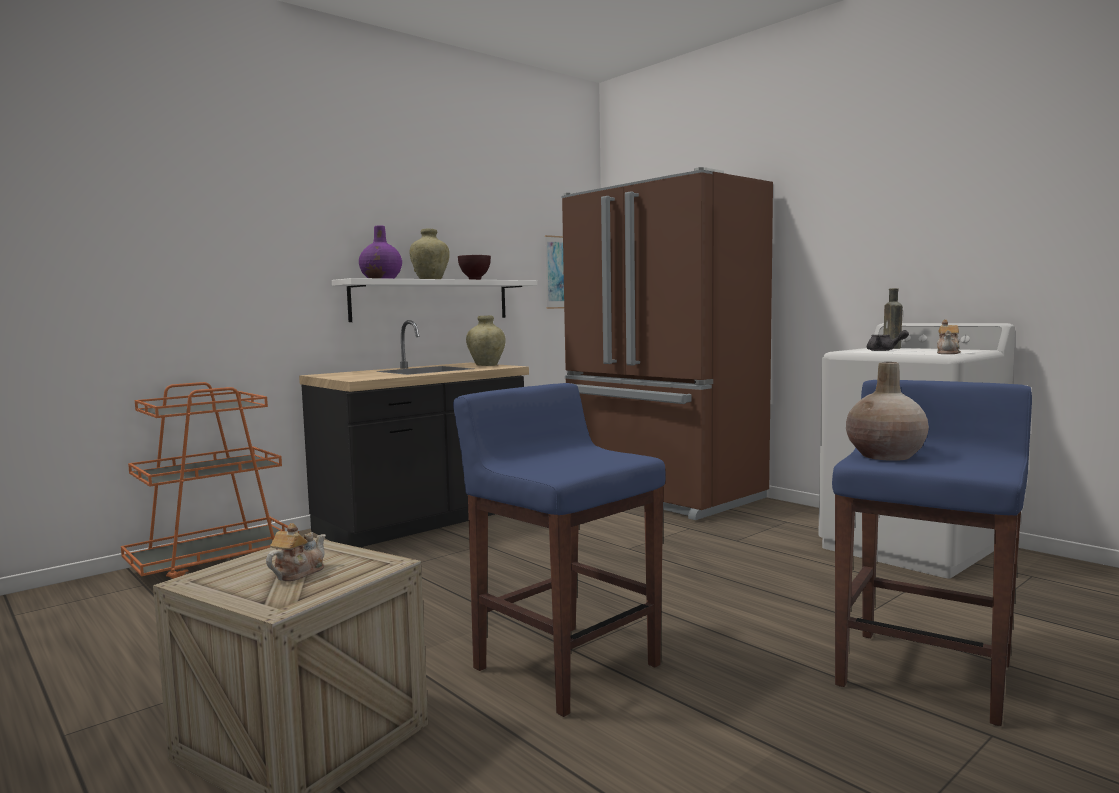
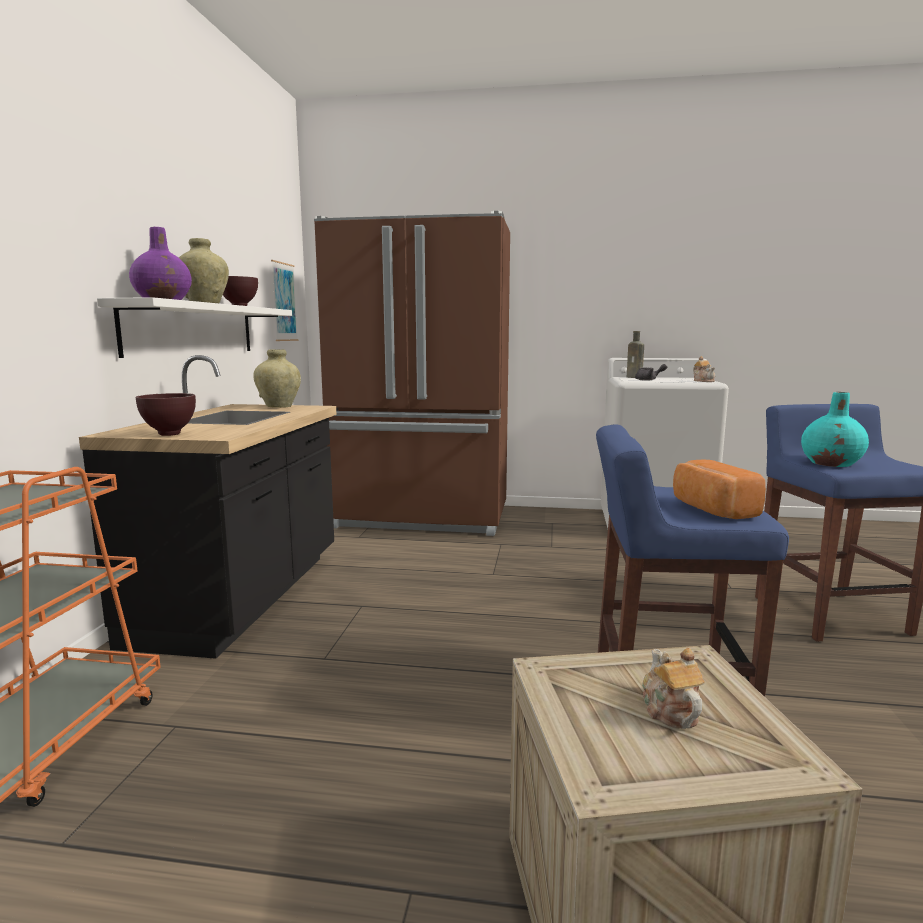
camera: 40 degrees left, 5 degrees up
(339, 377) = (168, 434): none -> brown bowl
(556, 465) = (711, 510): none -> bread
(886, 456) = (832, 463): beige vase -> turquoise vase

